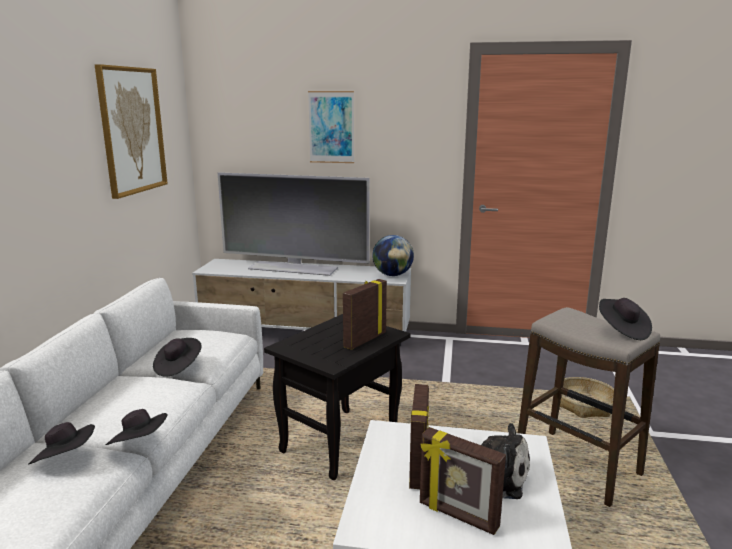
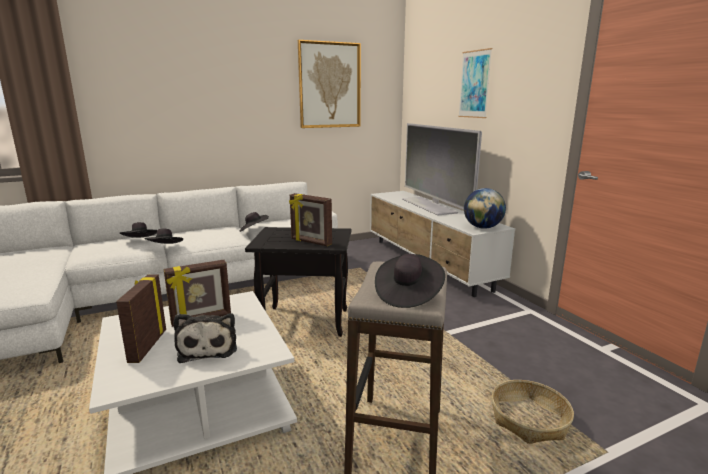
camera: 55 degrees right, 0 degrees up
(364, 340) = (310, 242): picture frame -> picture frame turned 150 degrees counterclockwise

